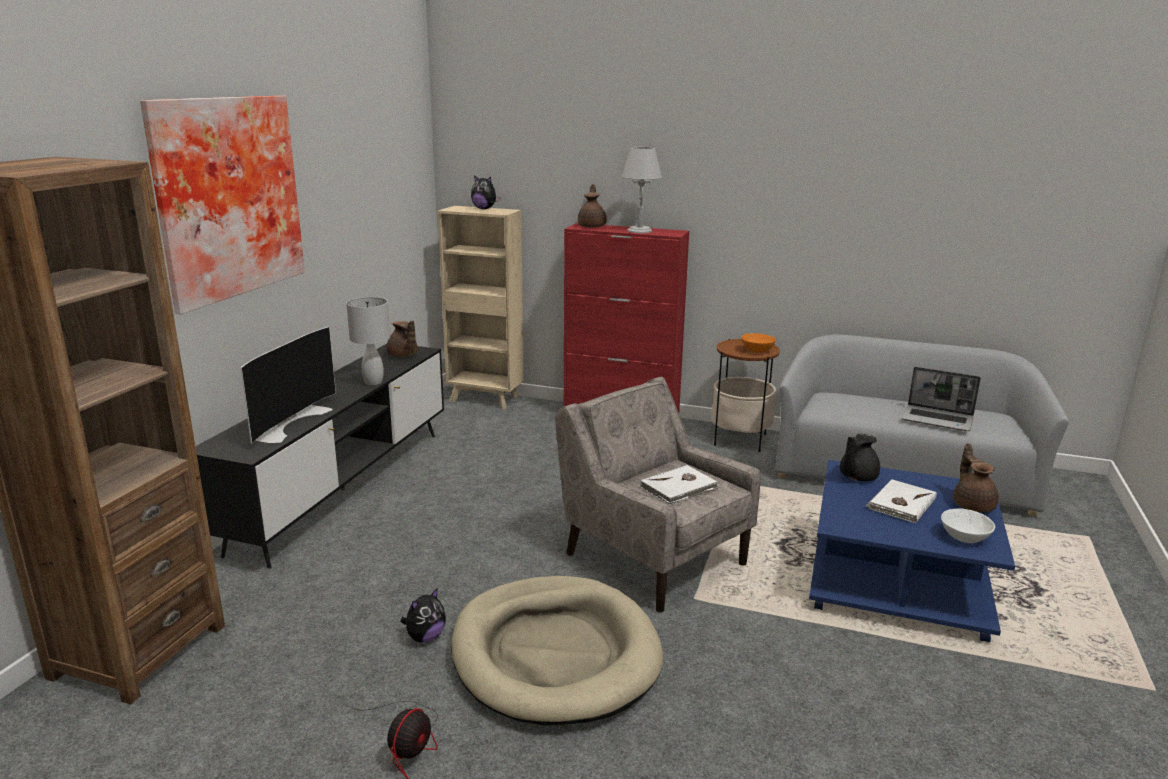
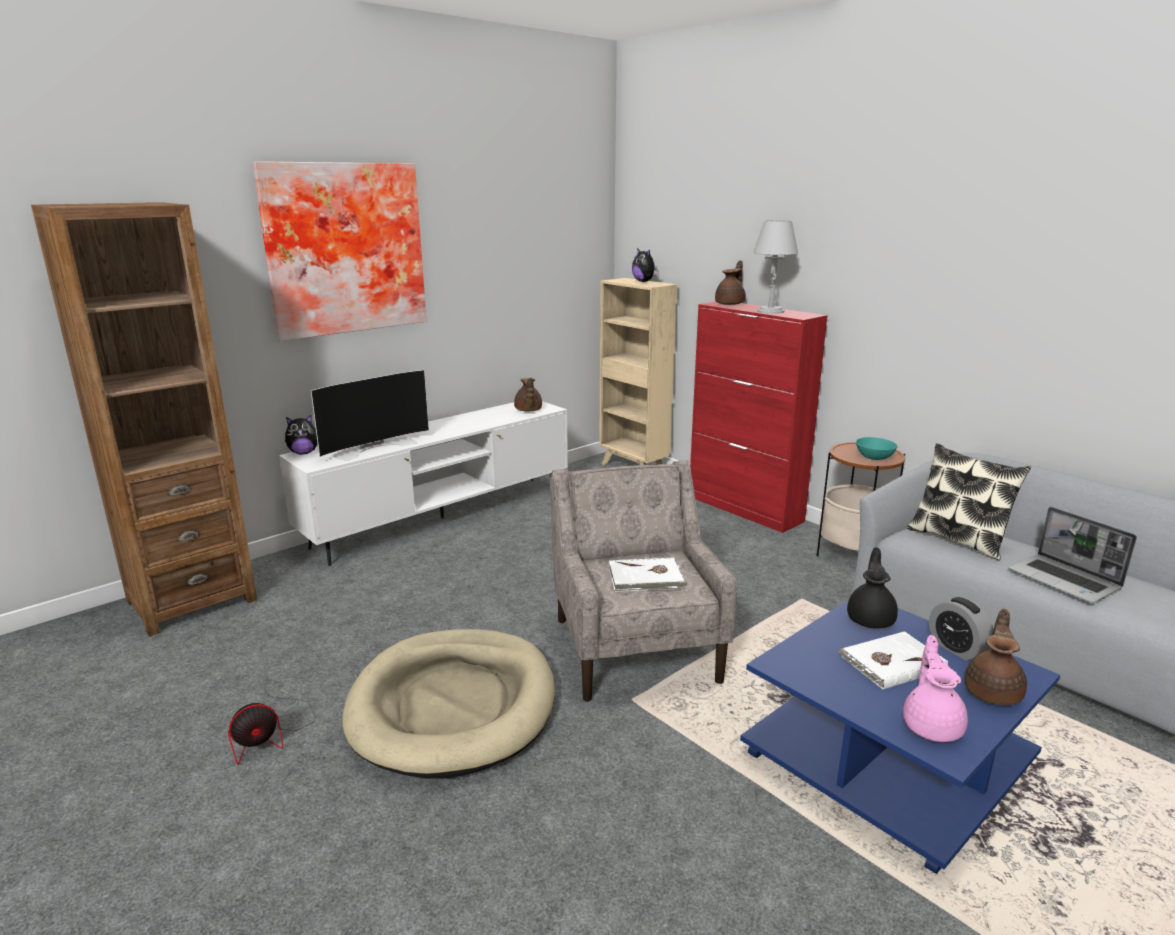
camera: 30 degrees right, 0 degrees up
(343, 489) = (442, 518): black tv stand -> white tv stand
(374, 382) = (476, 427): white table lamp -> none
(425, 637) = (373, 655): plush toy -> plush toy (304, 453)
(757, 350) = (874, 457): orange bowl -> turquoise bowl
(849, 405) = (958, 539): none -> pillow
(856, 477) = (871, 618): black teapot -> black teapot turned 120 degrees clockwise
(925, 483) = (956, 648): none -> alarm clock
(965, 537) = (932, 725): white bowl -> pink teapot

